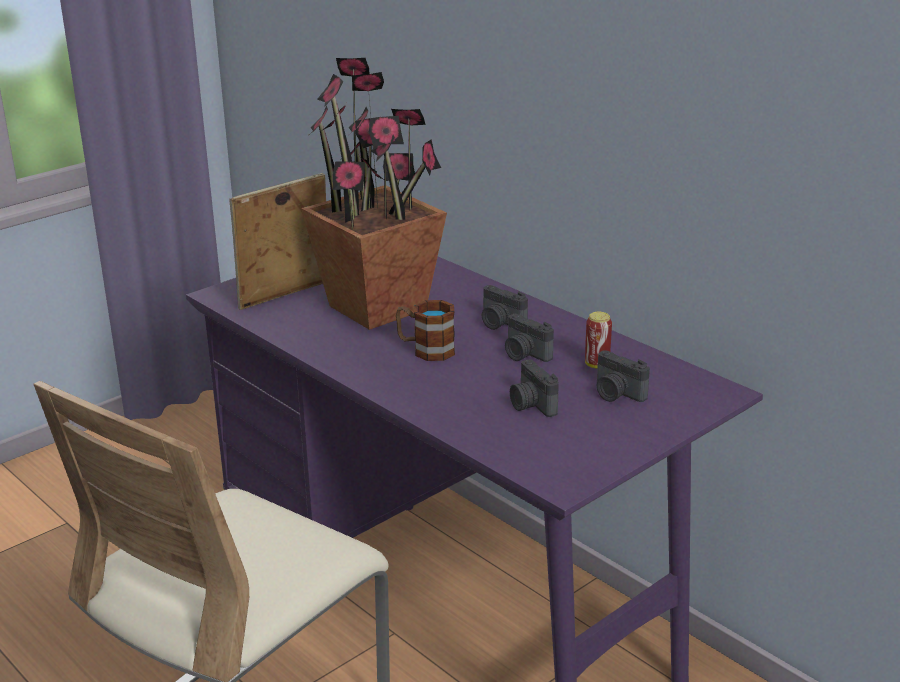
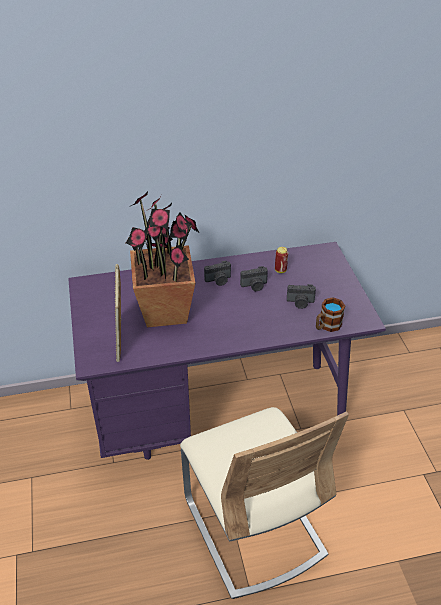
camera: 60 degrees left, 15 degrees up
(425, 350) = (224, 313): mug -> mug (326, 326)
(616, 394) = (309, 276): camera -> none

